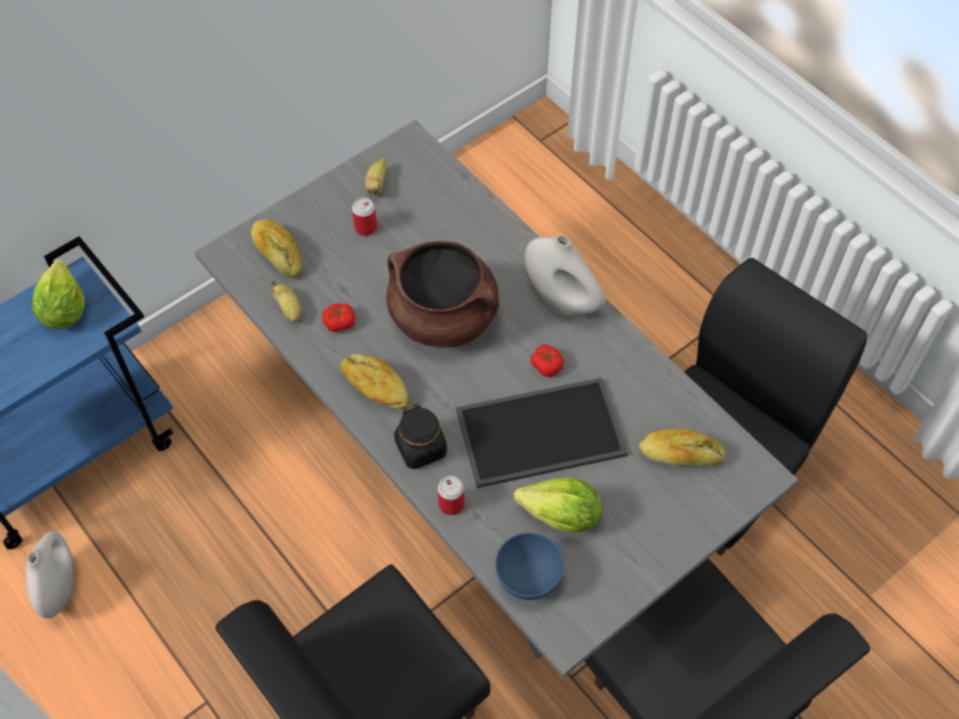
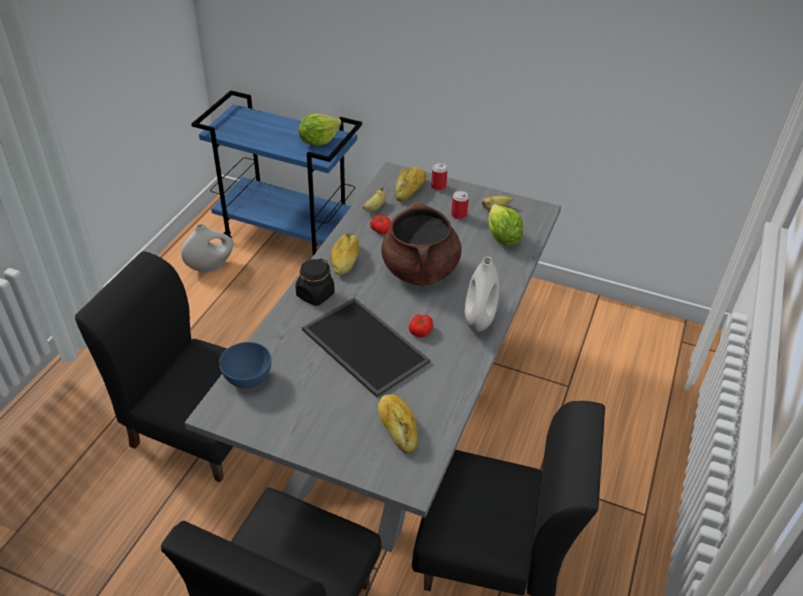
camera: 60 degrees right, 15 degrees down
(451, 504) = (282, 322): can -> can (438, 186)
(561, 517) = (305, 379): lettuce -> lettuce (502, 238)

